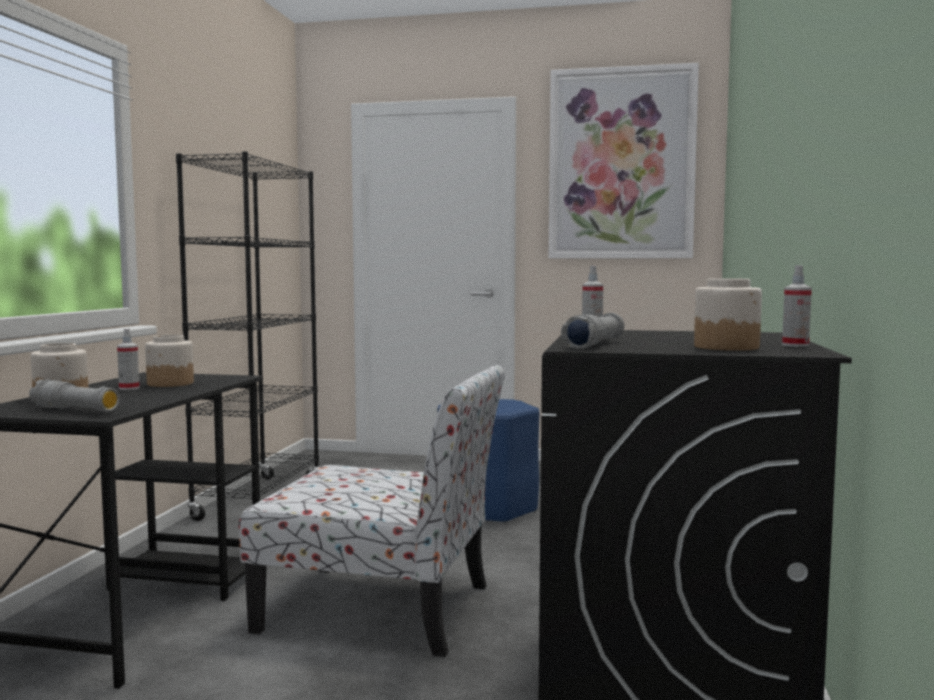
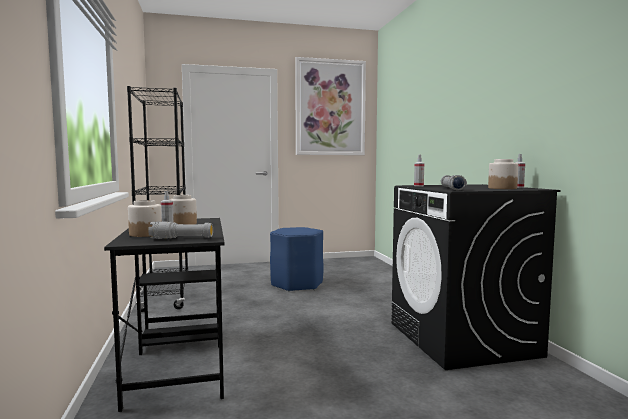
camera: 25 degrees left, 0 degrees up
(382, 609) = (309, 335): chair -> none

